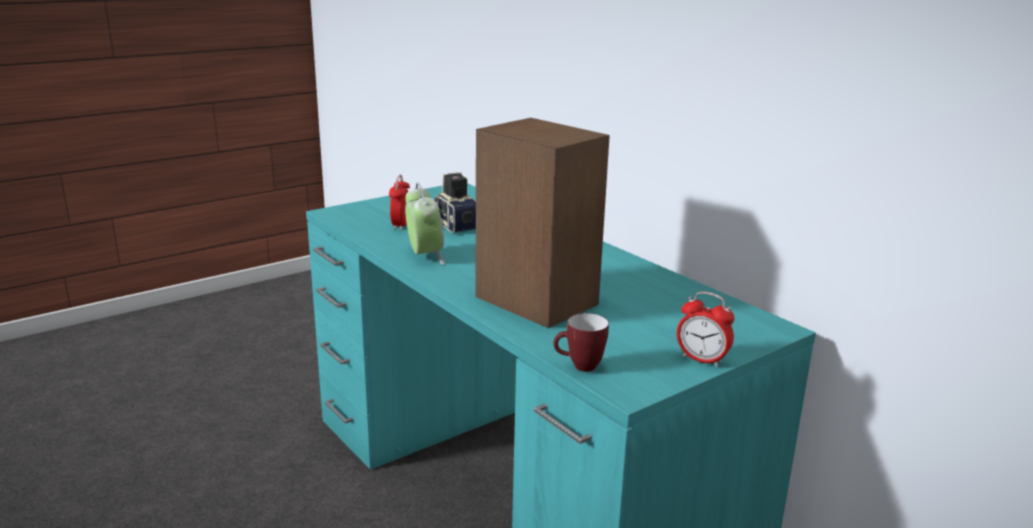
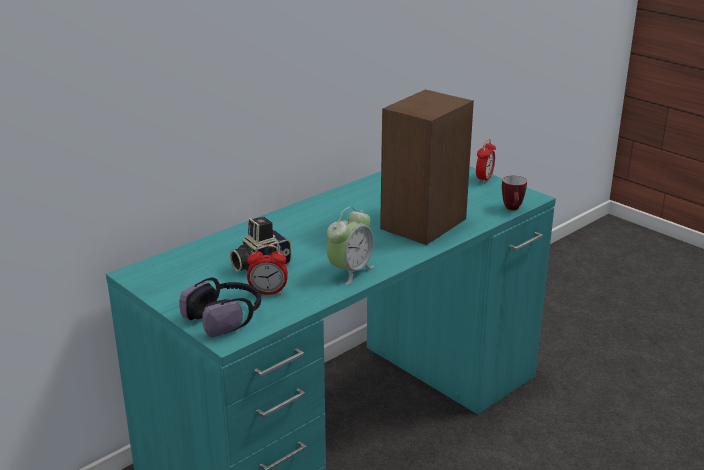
camera: 95 degrees left, 5 degrees up
(365, 212) = (225, 317): none -> headphones
(425, 256) = (350, 271): alarm clock -> alarm clock turned 150 degrees clockwise

